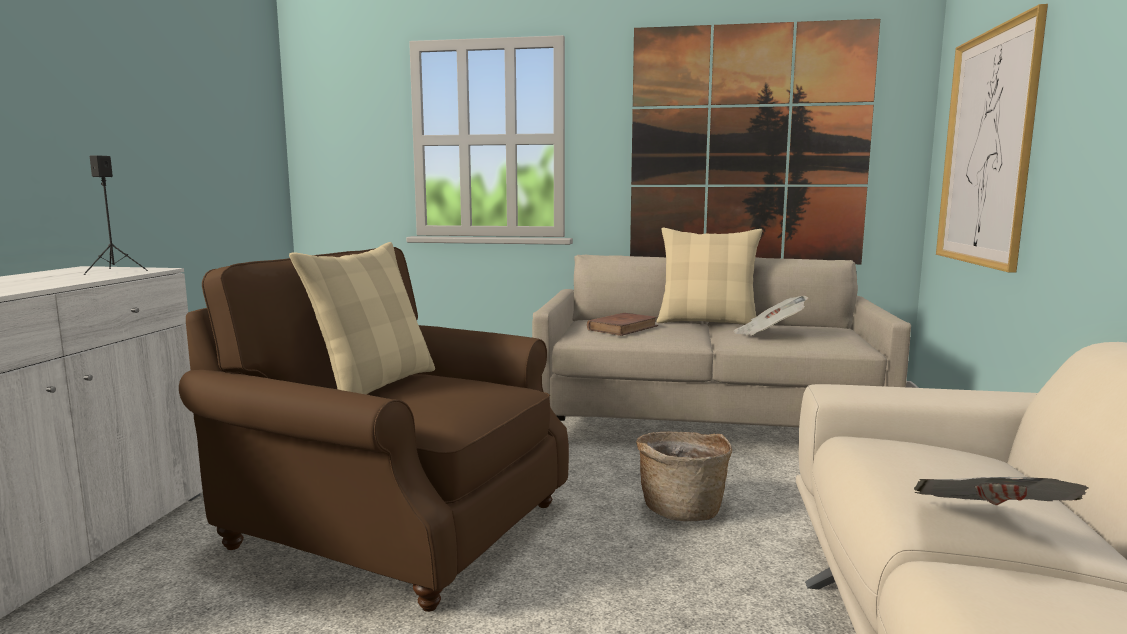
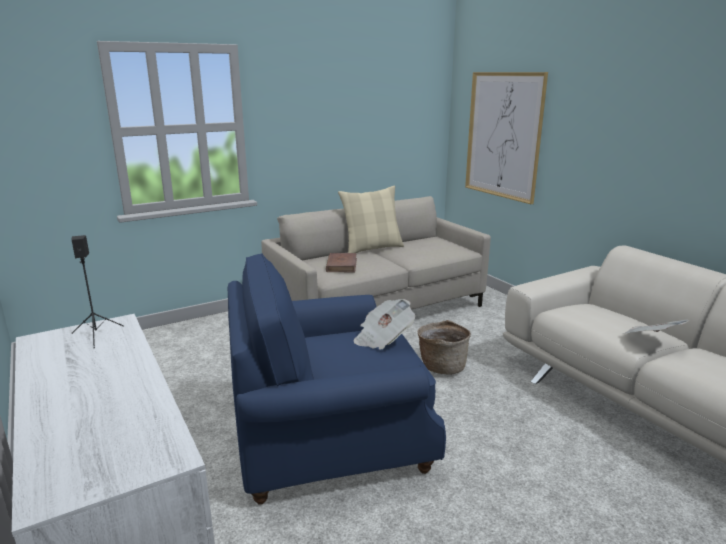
camera: 40 degrees left, 10 degrees up
(375, 385) = (317, 358): beige pillow -> none
(396, 526) = (329, 440): brown armchair -> blue armchair
(747, 146) = (361, 126): picture -> none
(768, 334) = (419, 252): newspaper -> newspaper (383, 338)

